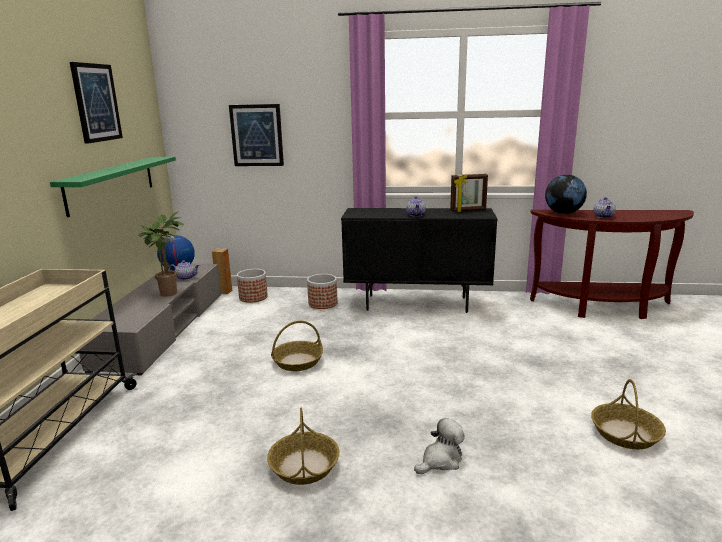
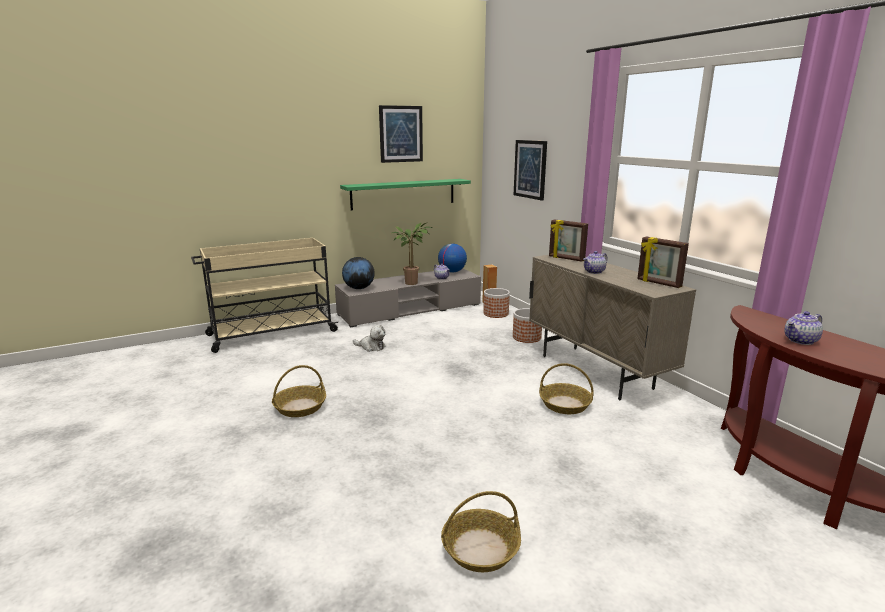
camera: 55 degrees right, 0 degrees up
(297, 362) = (421, 361): basket -> basket (564, 404)
(367, 212) = (566, 259): none -> picture frame
(417, 304) = (595, 372): black cabinet -> beige cabinet
(441, 460) = (346, 455): plush toy -> plush toy (371, 347)
(563, 213) = (761, 320): globe -> globe (359, 288)

